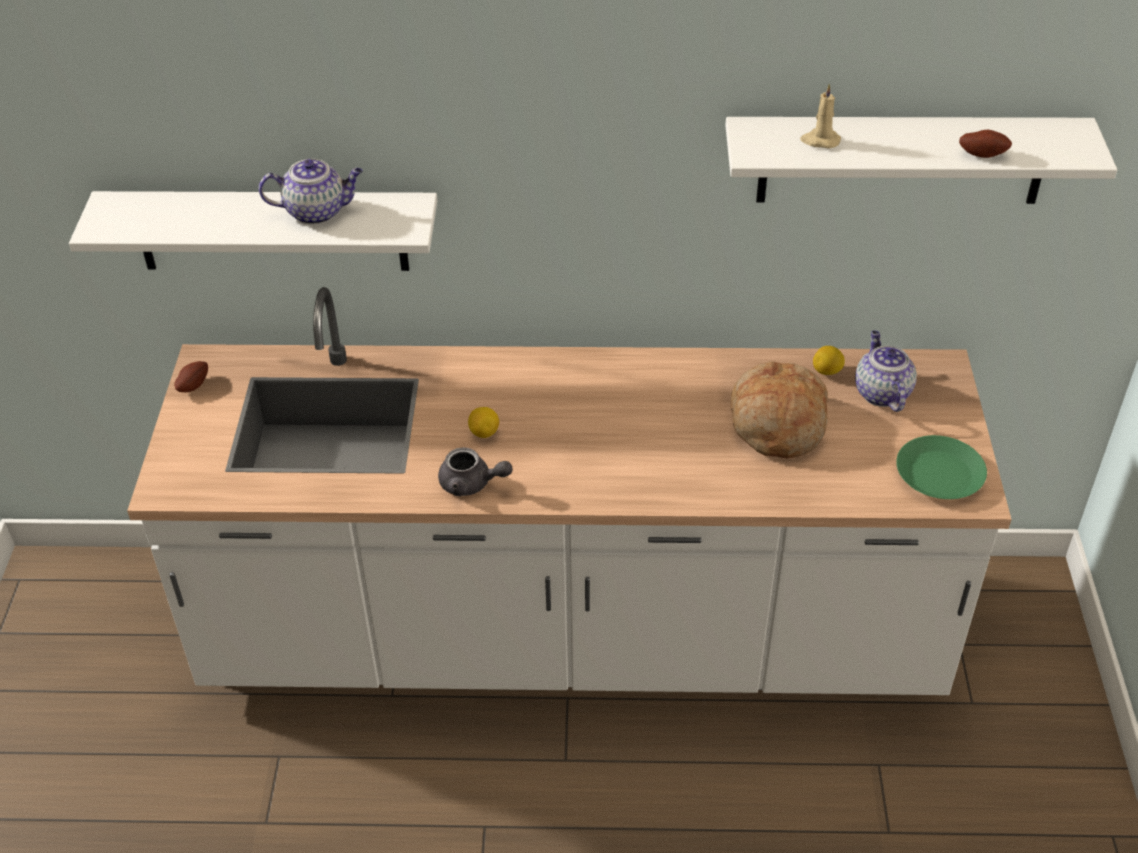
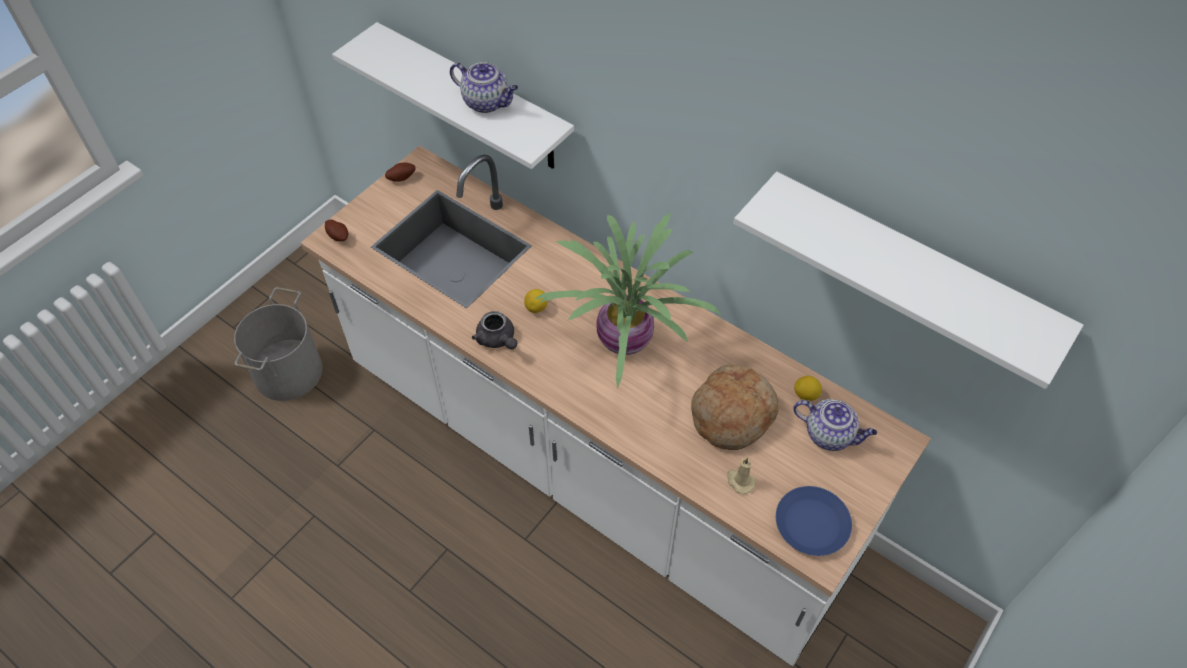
camera: 35 degrees right, 10 degrees up
(104, 758) = (289, 372): none -> grey bucket
(607, 417) = (622, 342): none -> potted plant
(820, 140) = (825, 228): beige candle -> beige candle (739, 481)
(881, 393) = (830, 434): teapot -> teapot turned 90 degrees clockwise
(938, 475) = (811, 524): green plate -> blue plate
(982, 154) = (944, 308): potato -> potato (338, 236)

